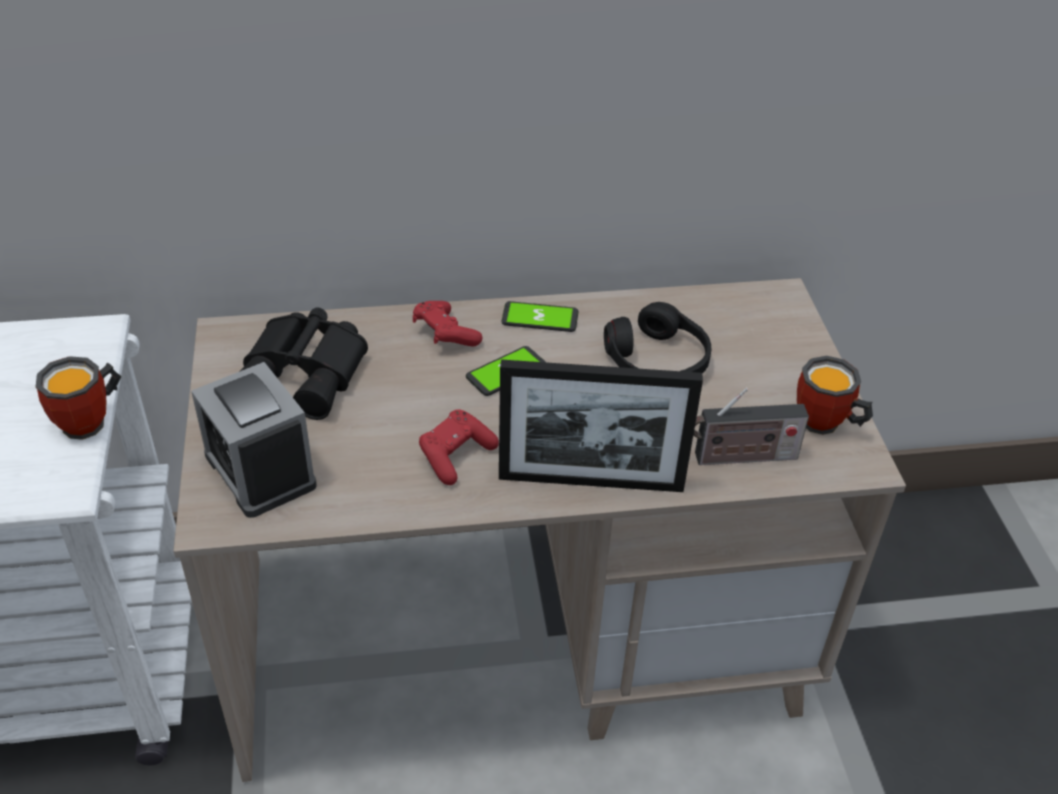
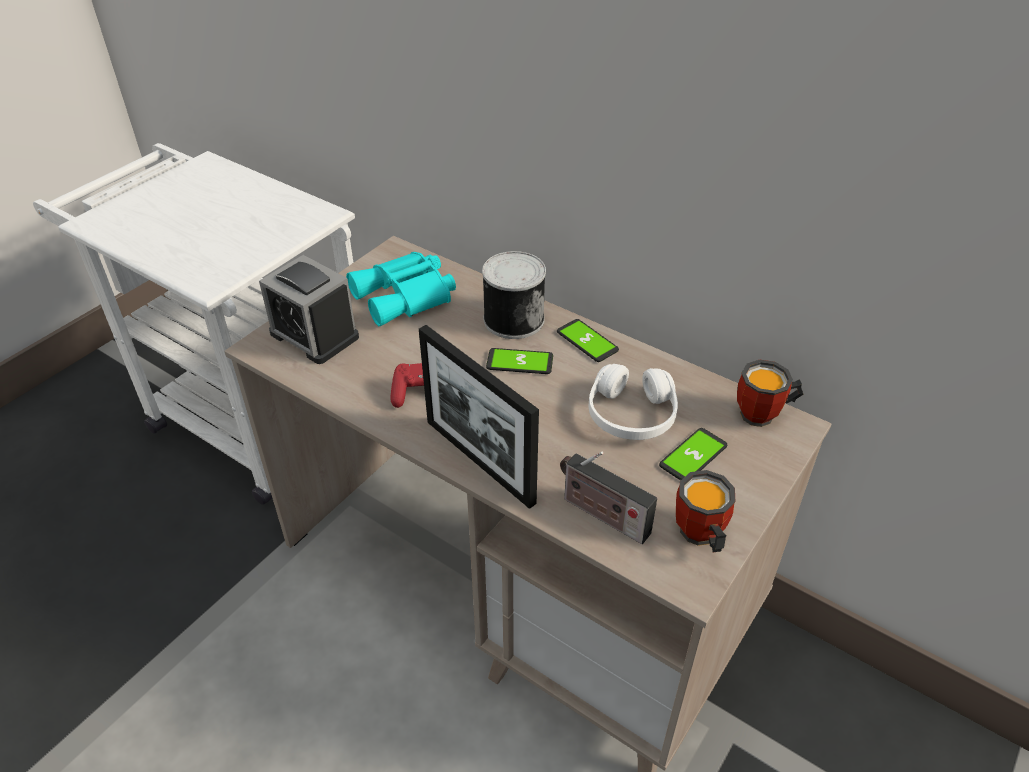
camera: 45 degrees right, 0 degrees up
(92, 422) = (263, 259): mug -> mug (764, 416)
(260, 470) = (314, 335): alarm clock -> alarm clock turned 60 degrees counterclockwise
(307, 373) = (406, 296): black binoculars -> turquoise binoculars
(445, 335) = (512, 318): red game controller -> can
(657, 360) = (631, 414): black headphones -> white headphones
(744, 365) = (693, 456): none -> phone

